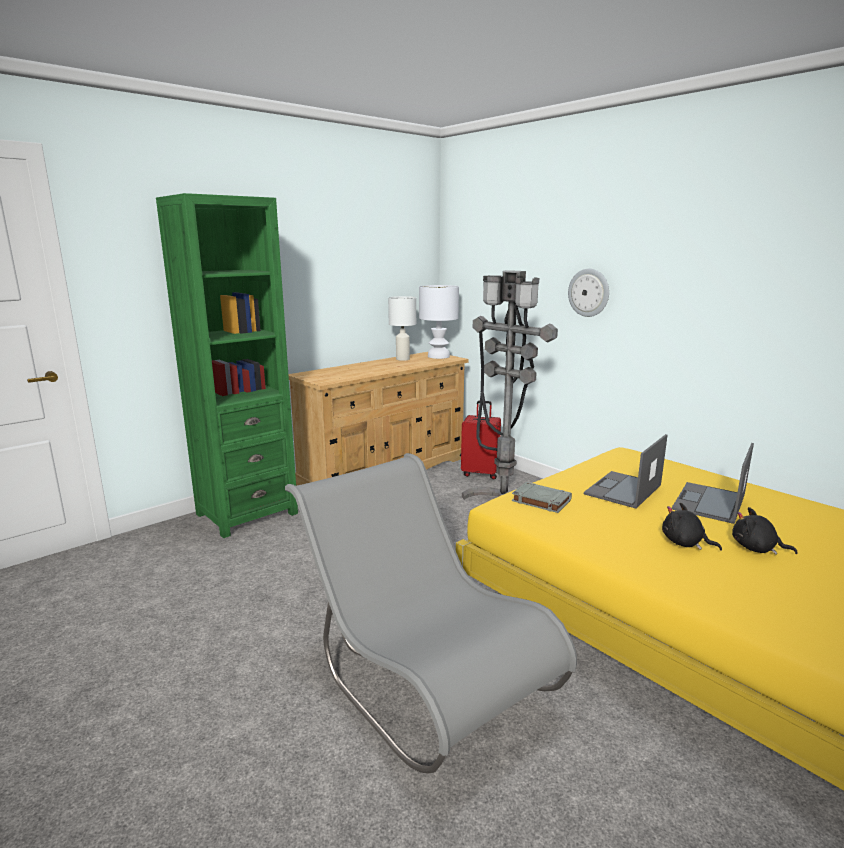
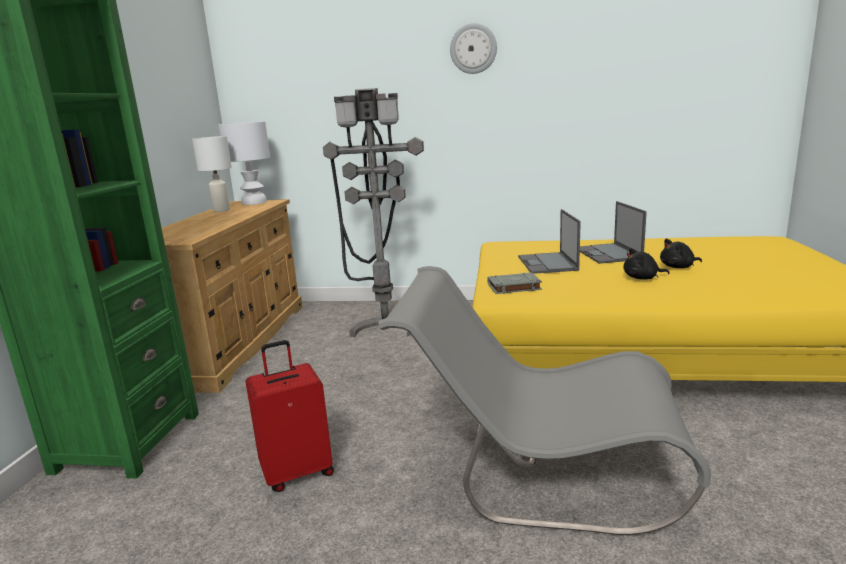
camera: 40 degrees left, 0 degrees up
(480, 473) = (337, 314): red suitcase -> red suitcase (297, 472)
(589, 292) = (418, 109): wall clock -> wall clock (473, 49)

